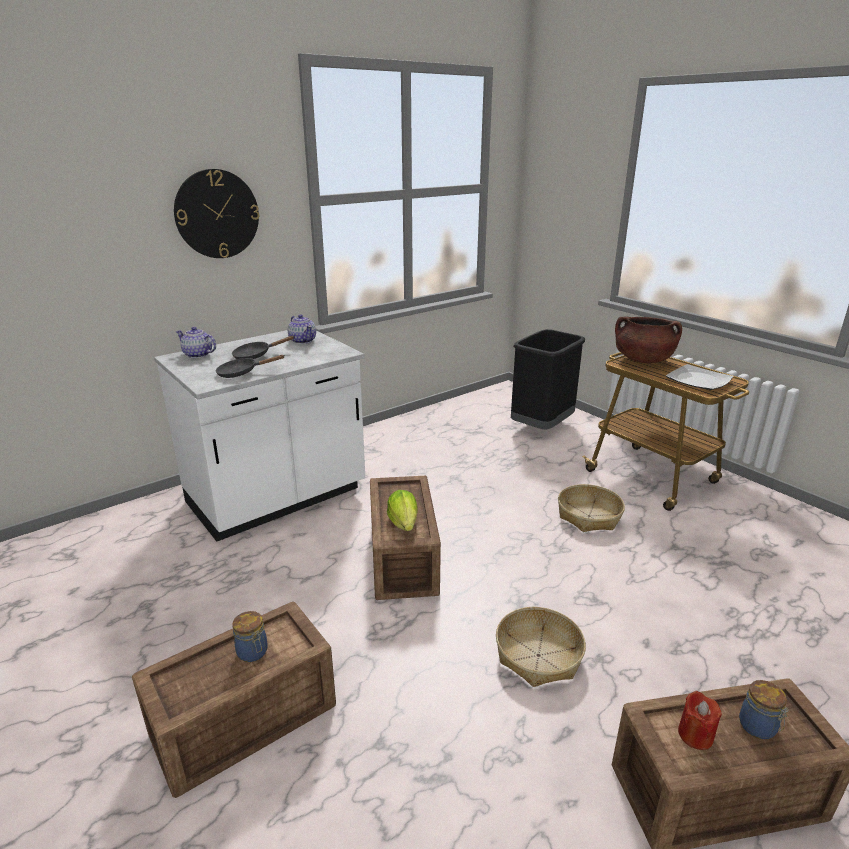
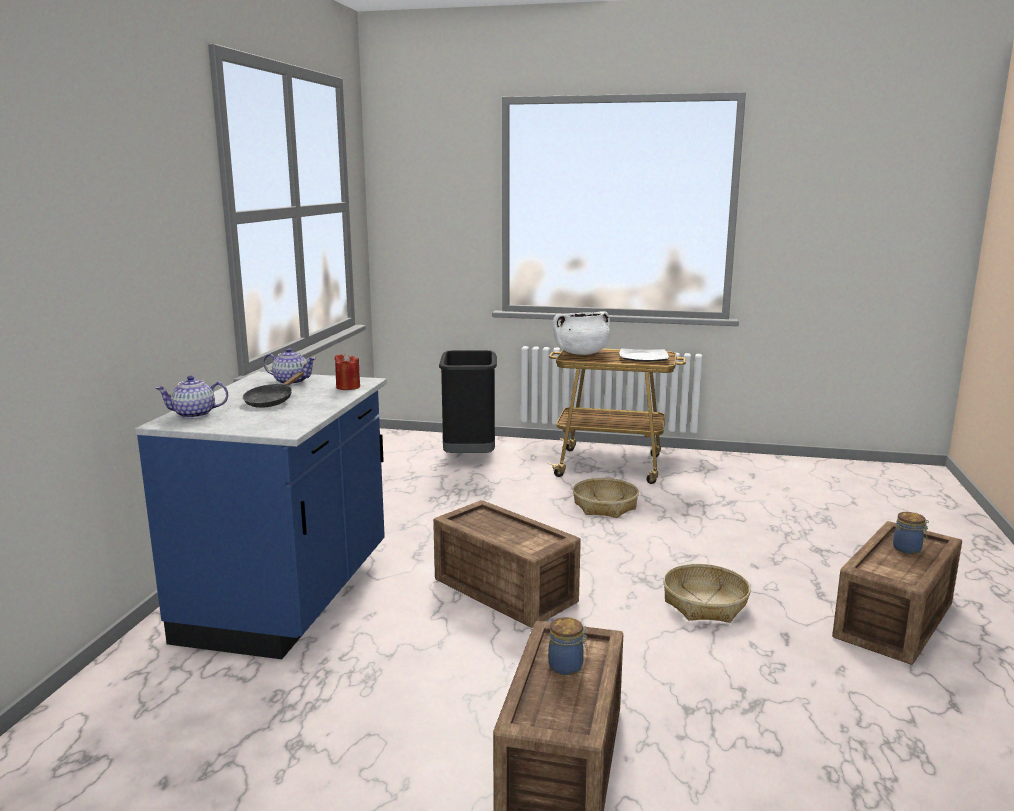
camera: 40 degrees left, 10 degrees down
(217, 214) = (153, 233): wall clock -> none
(242, 373) = (299, 415): black frying pan -> none
(277, 498) = (290, 598): white counter -> blue counter
(404, 523) = (523, 538): lettuce -> none
(643, 360) = (581, 353): brown cooking pot -> white cooking pot
(695, 735) = (890, 566): red candle -> red candle (348, 387)

